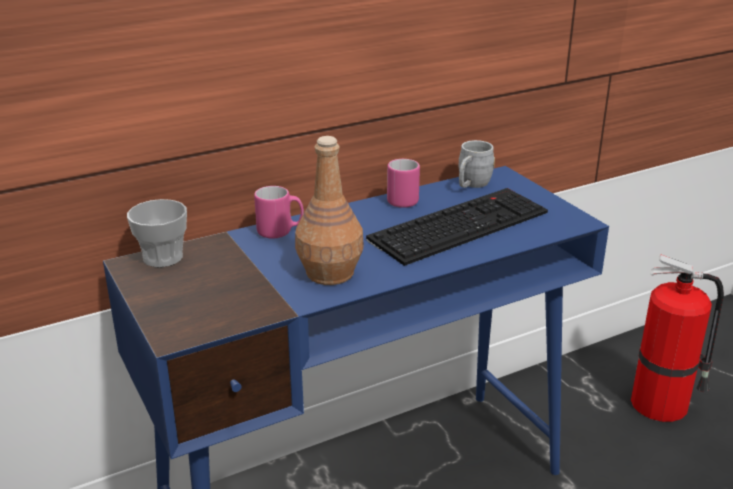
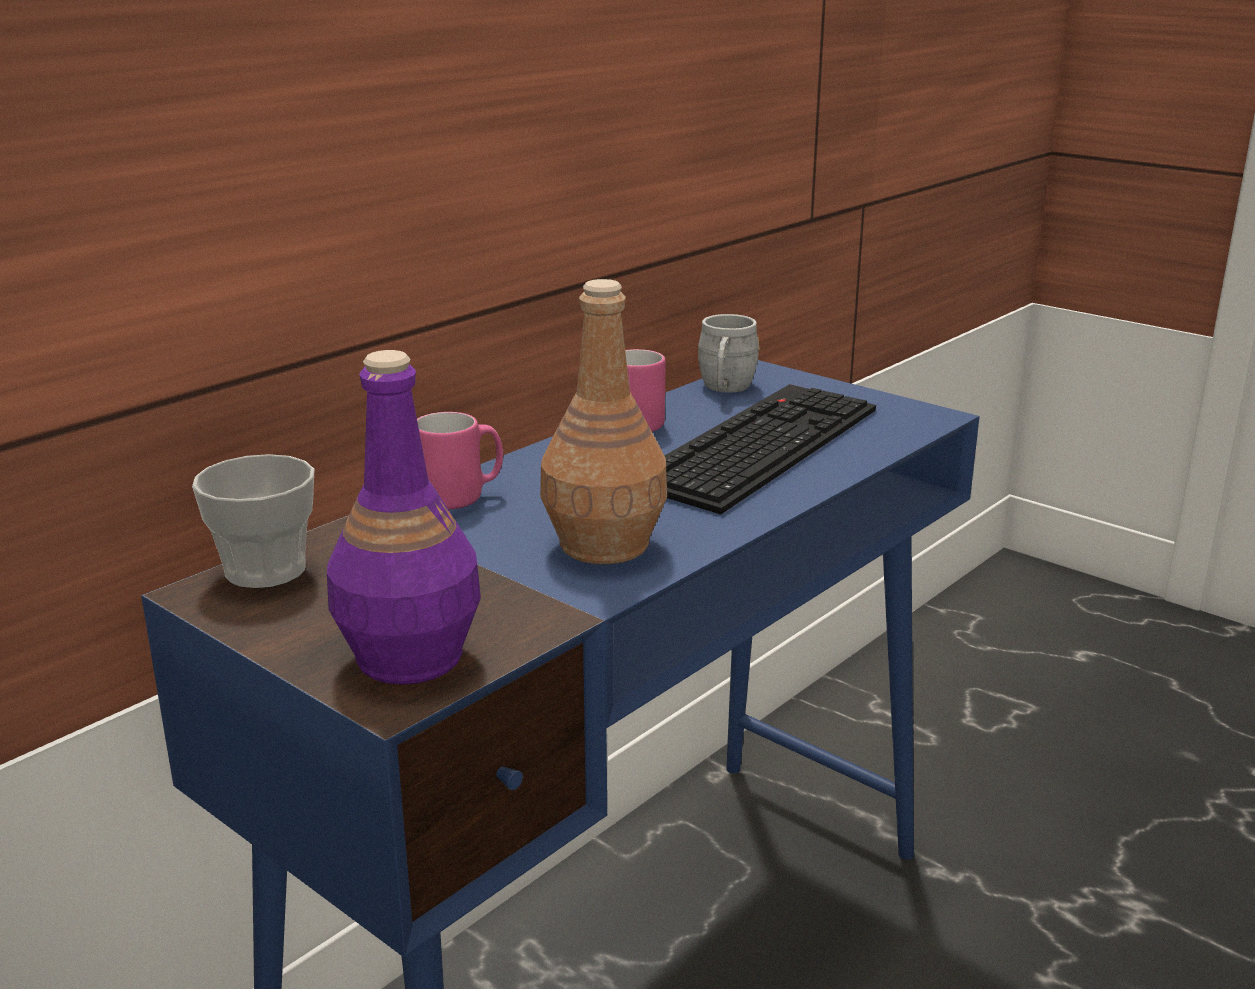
camera: 20 degrees left, 5 degrees down
(194, 318) = (409, 659): none -> purple bottle
(662, 404) = (1001, 718): fire extinguisher -> none

